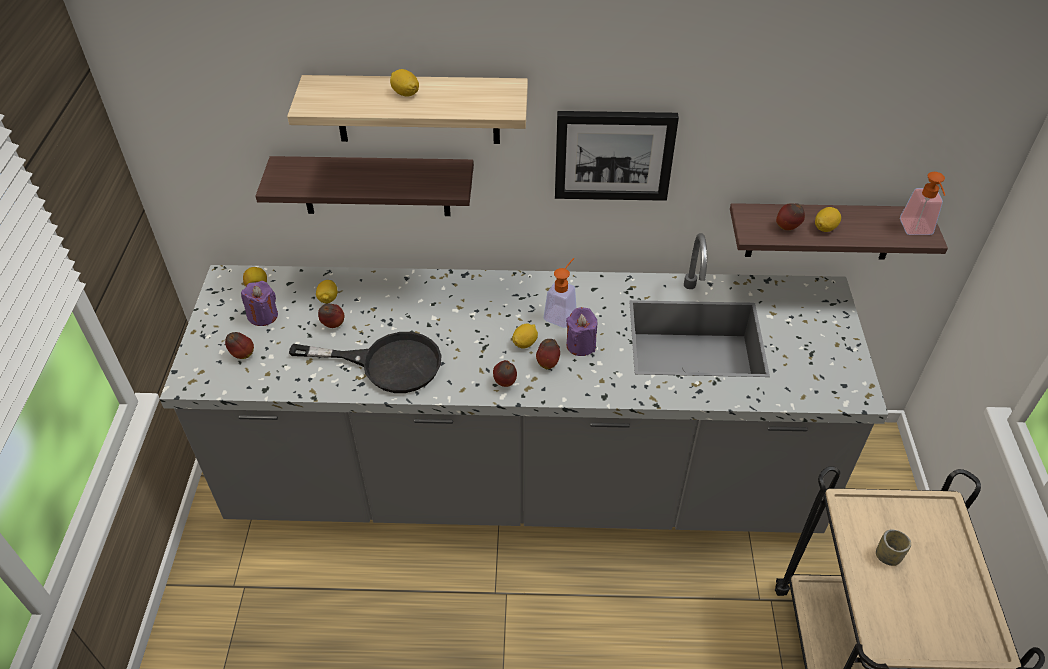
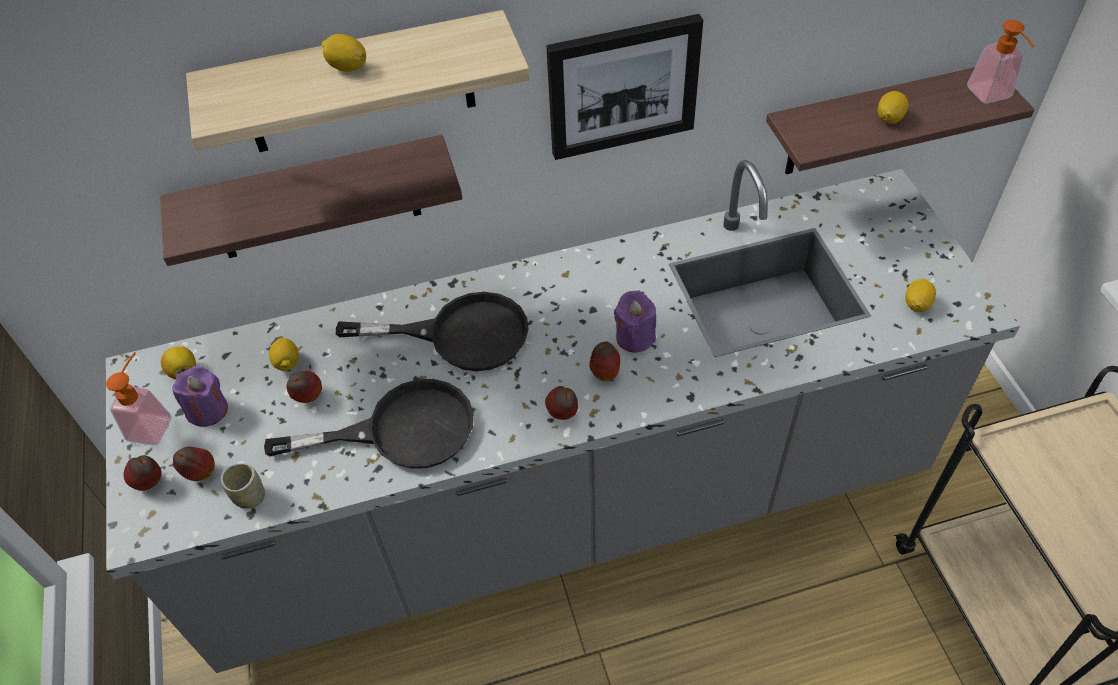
camera: 15 degrees left, 5 degrees up
(455, 311) = (460, 335): none -> black frying pan
(525, 343) = (565, 353): lemon -> lemon (917, 304)
(562, 313) = (595, 301): soap dispenser -> soap dispenser (153, 422)
(787, 228) = (847, 129): apple -> apple (150, 483)
(887, 556) = (1067, 493): cup -> cup (249, 497)

